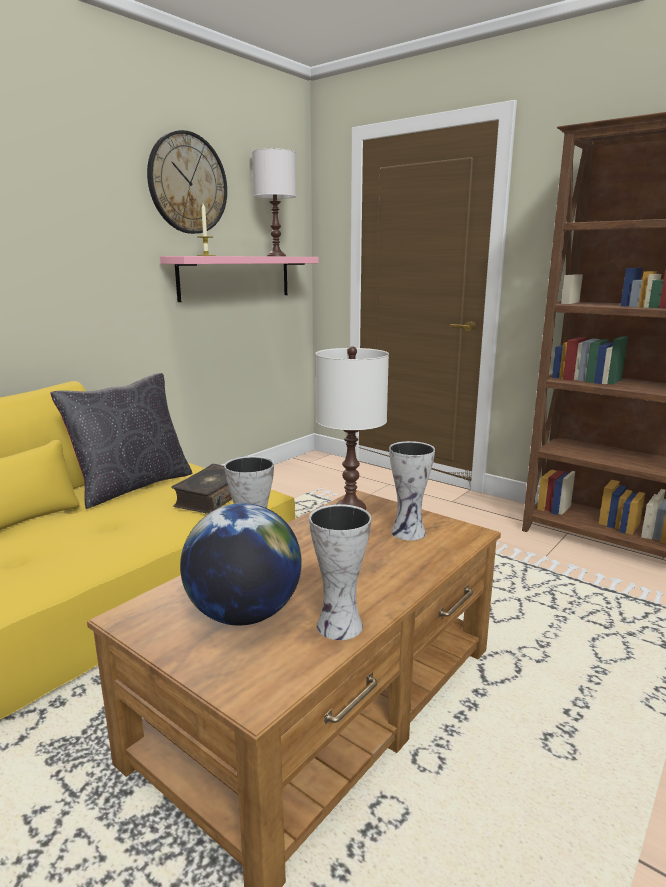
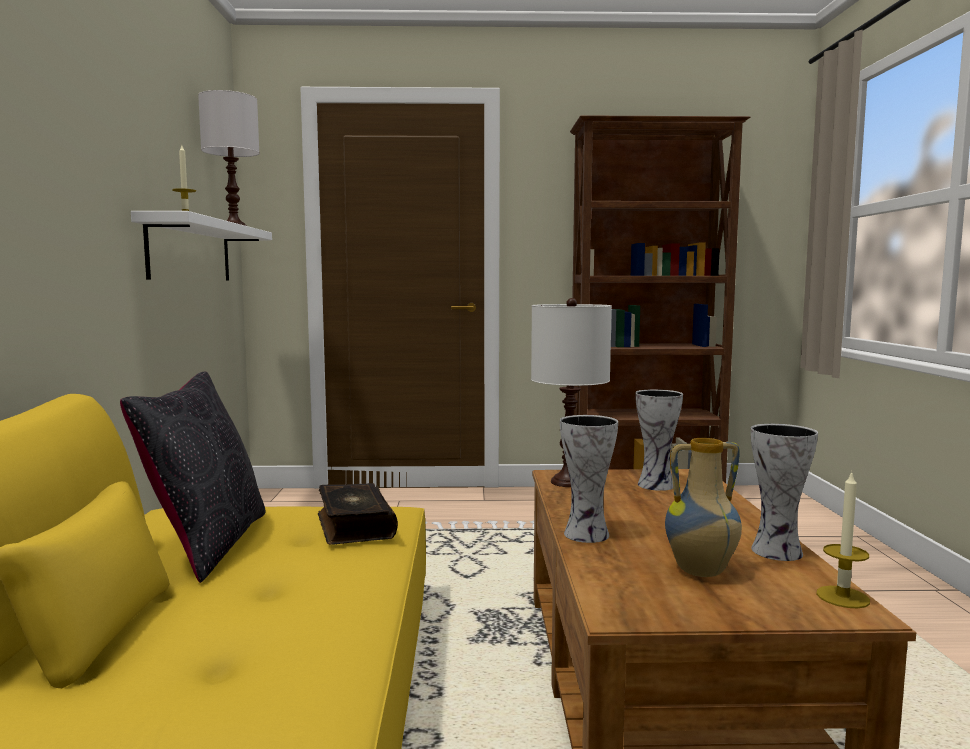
camera: 40 degrees left, 10 degrees down
(187, 183) = (151, 116): wall clock -> none
(236, 277) = (191, 251): pink shelf -> white shelf
(244, 614) = (701, 572): globe -> vase
(279, 684) = (842, 597): none -> candle

